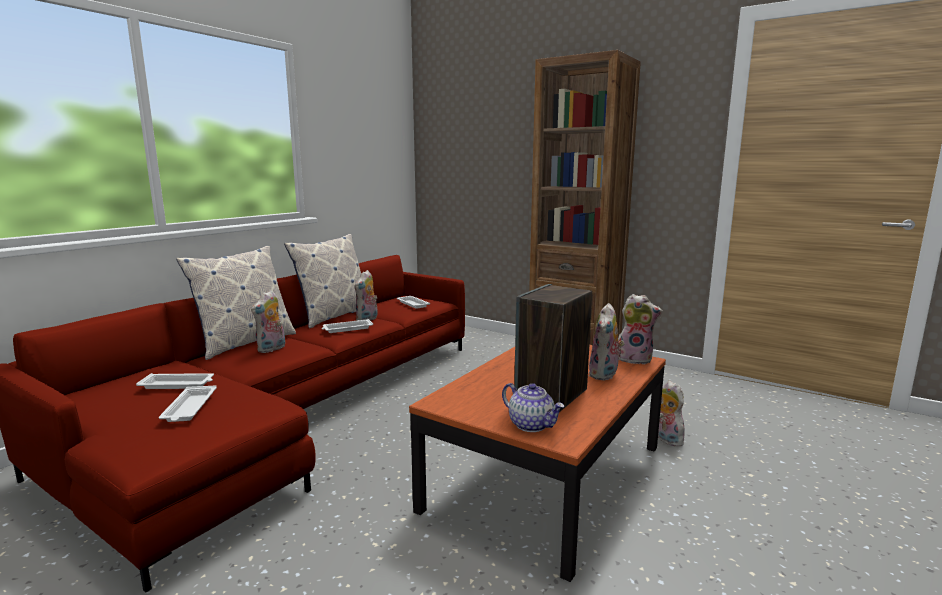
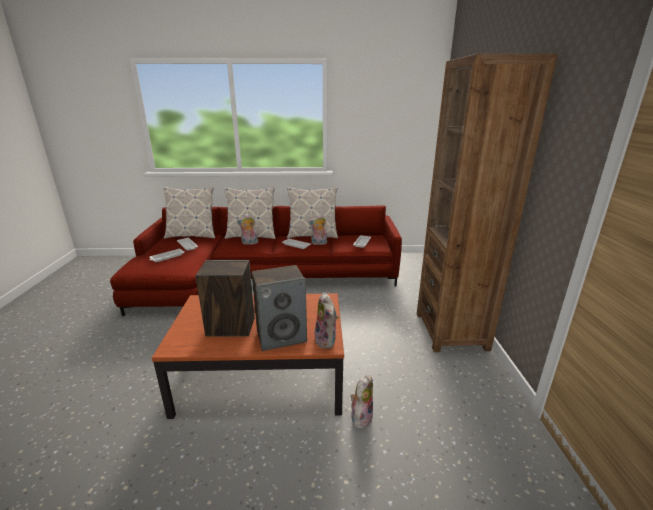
camera: 55 degrees right, 10 degrees up
(122, 377) = (192, 235): none -> pillow
(532, 425) = (185, 333): teapot -> none
(605, 375) = (281, 337): plush toy -> speaker

